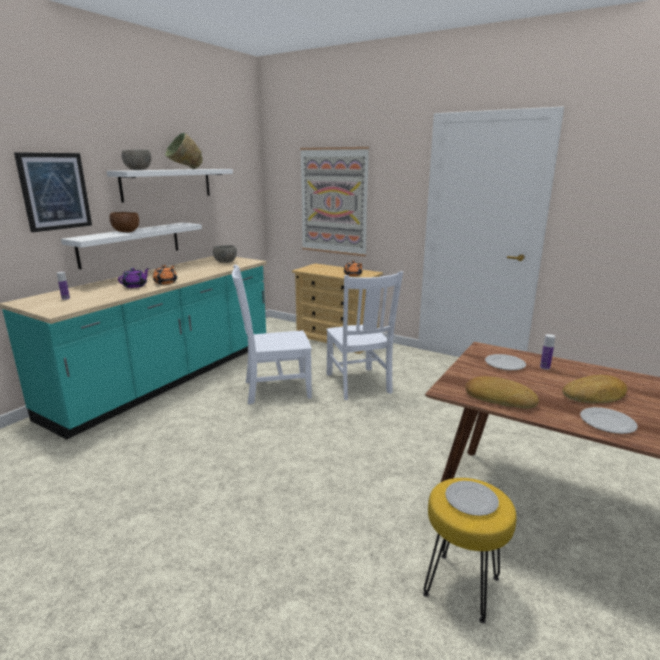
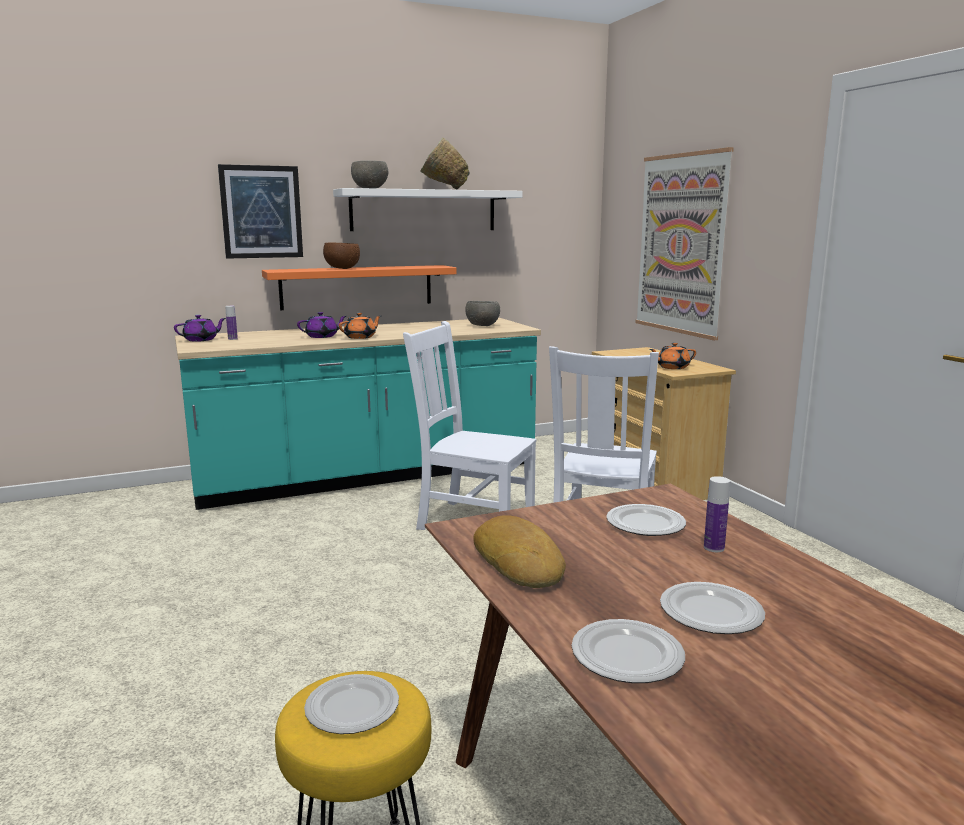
camera: 35 degrees right, 5 degrees down
(39, 303) = (201, 340): none -> purple teapot
(130, 244) = (357, 287): white shelf -> orange shelf
(595, 395) = (712, 613): bread -> plate

